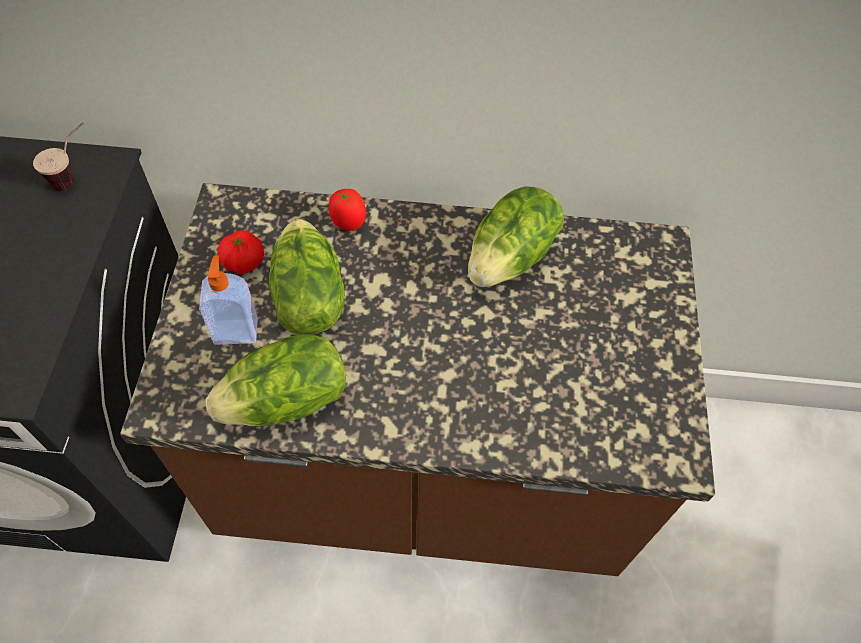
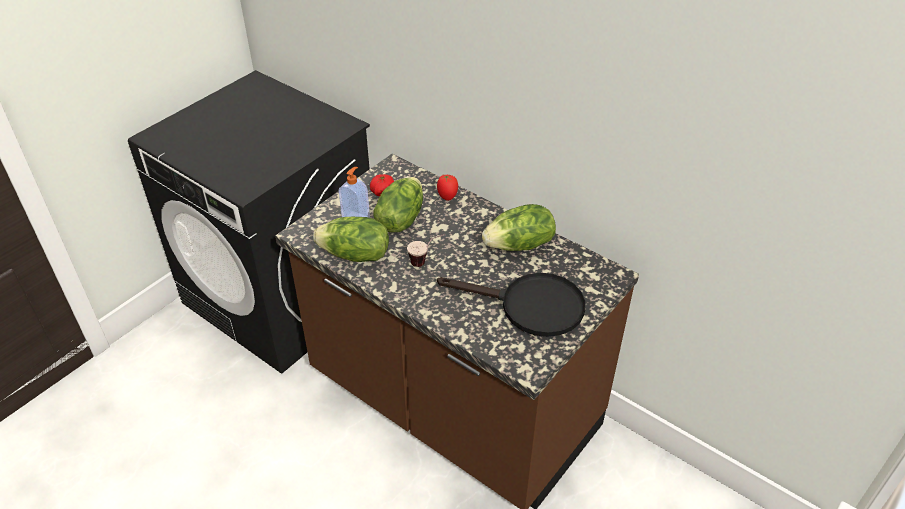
camera: 35 degrees right, 15 degrees down
(75, 176) = (332, 124): cup -> cup (426, 261)
(602, 354) = (530, 306): none -> black frying pan

